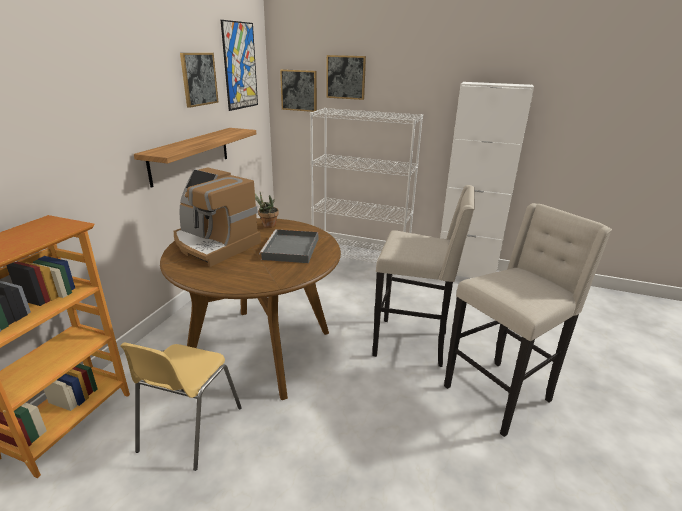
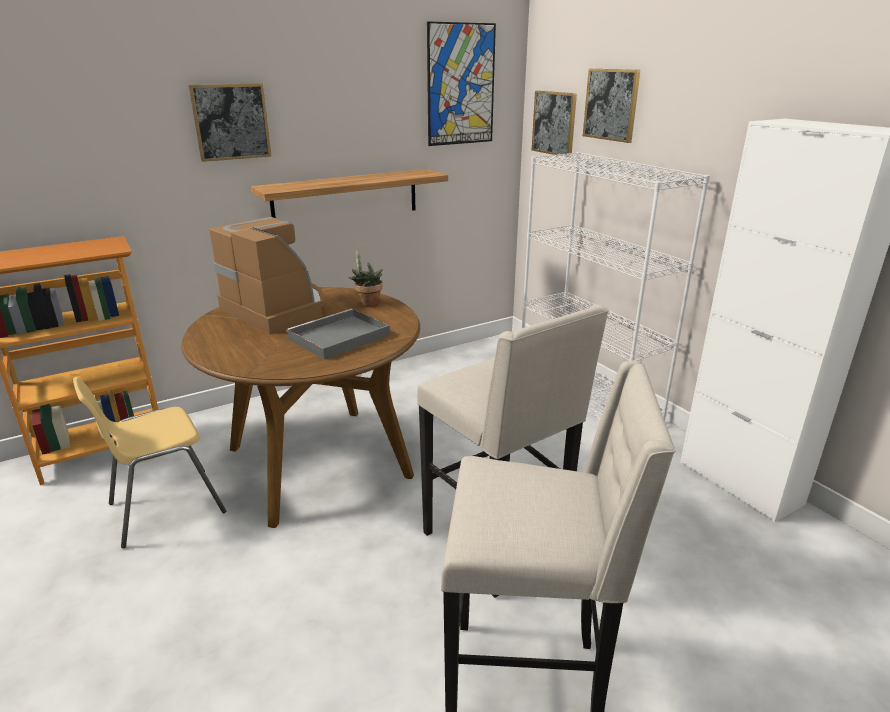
camera: 40 degrees right, 0 degrees up
(199, 79) = (374, 101): picture -> picture (231, 122)
(213, 245) = (278, 309): coffee machine -> coffee machine turned 150 degrees clockwise

